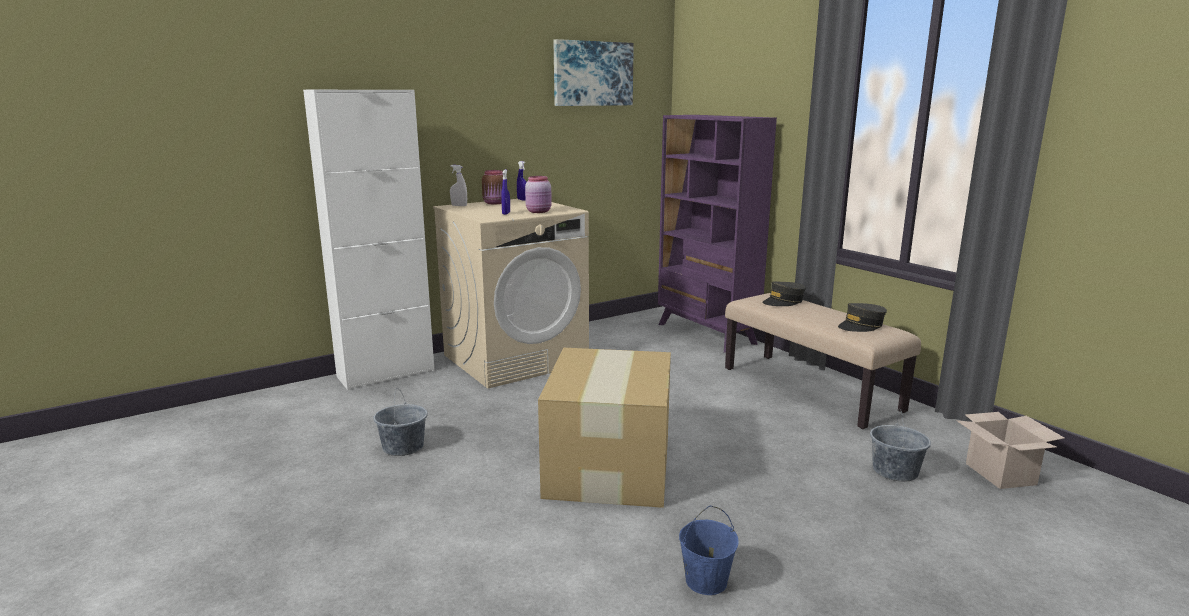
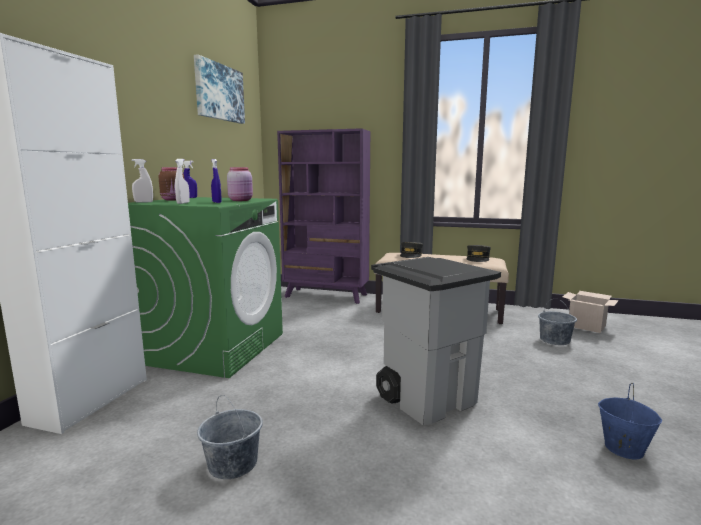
camera: 40 degrees left, 5 degrees down
(478, 211) = (183, 203): none -> white spray bottle
(516, 359) = (214, 347): beige washing machine -> green washing machine
(610, 465) = (428, 398): cardboard box -> grey trash can

